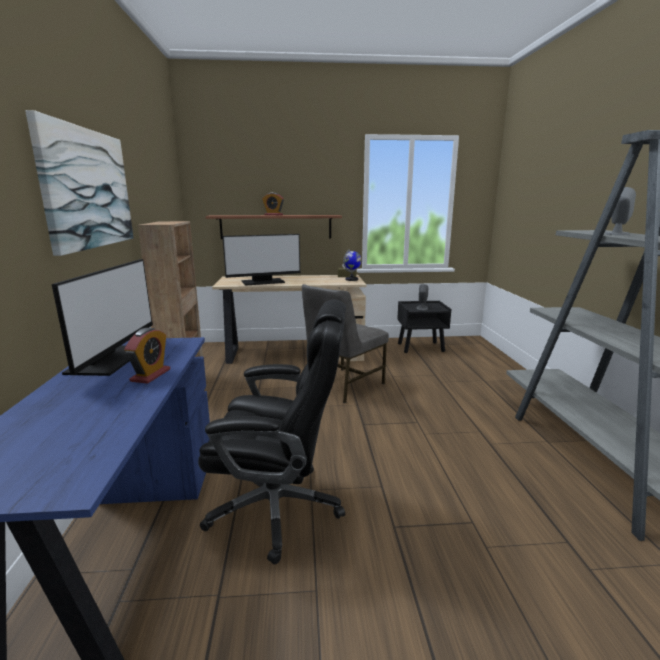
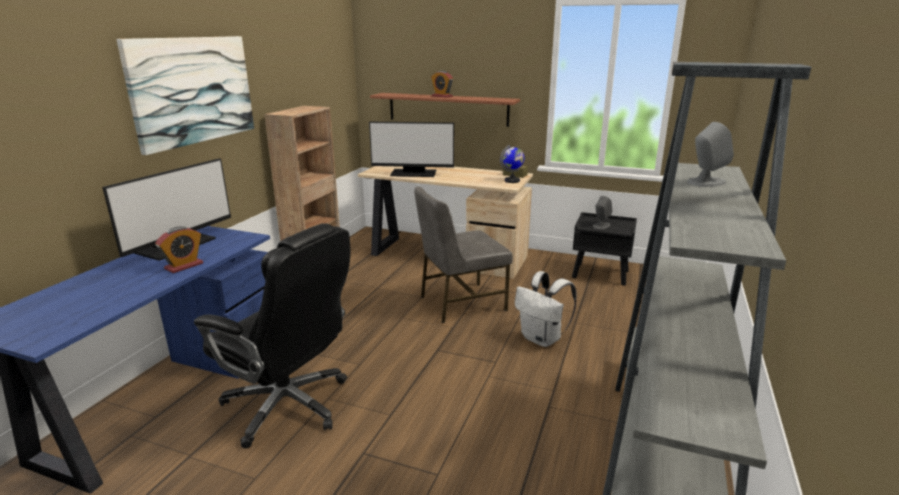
camera: 25 degrees right, 5 degrees up
(432, 398) = (542, 339): none -> white backpack

